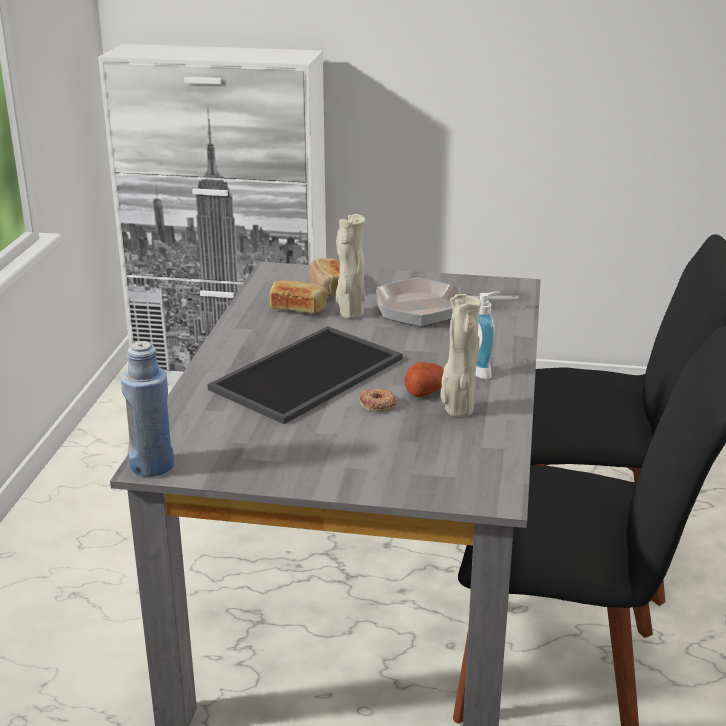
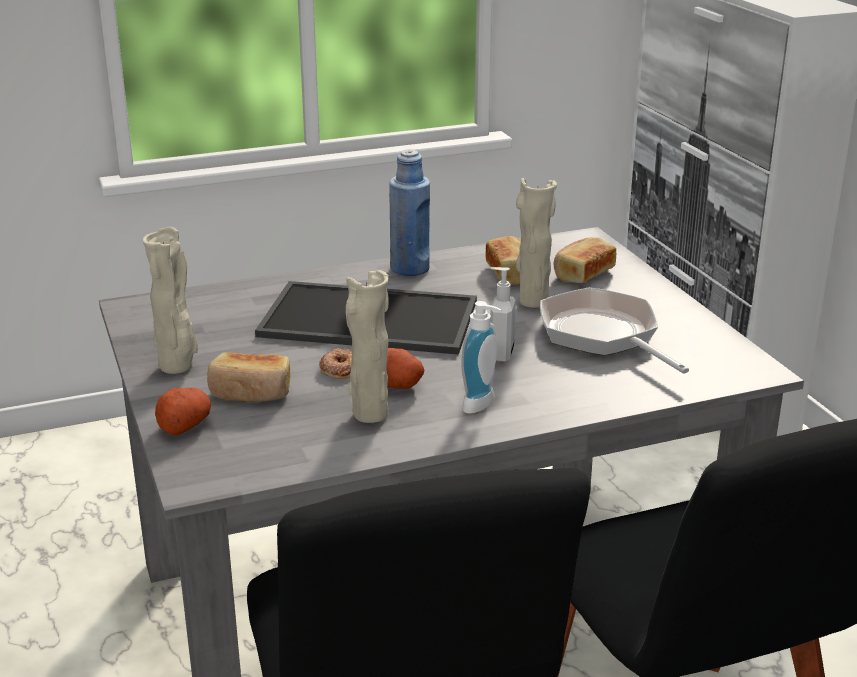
camera: 60 degrees right, 0 degrees up
(152, 466) = (133, 307): blue bottle -> blue bottle (410, 269)
(299, 468) = (178, 367): none -> beige vase
(379, 447) = (251, 393): none -> bread
(404, 485) = (184, 425): none -> potato
(417, 346) = (500, 354): none -> soap dispenser

